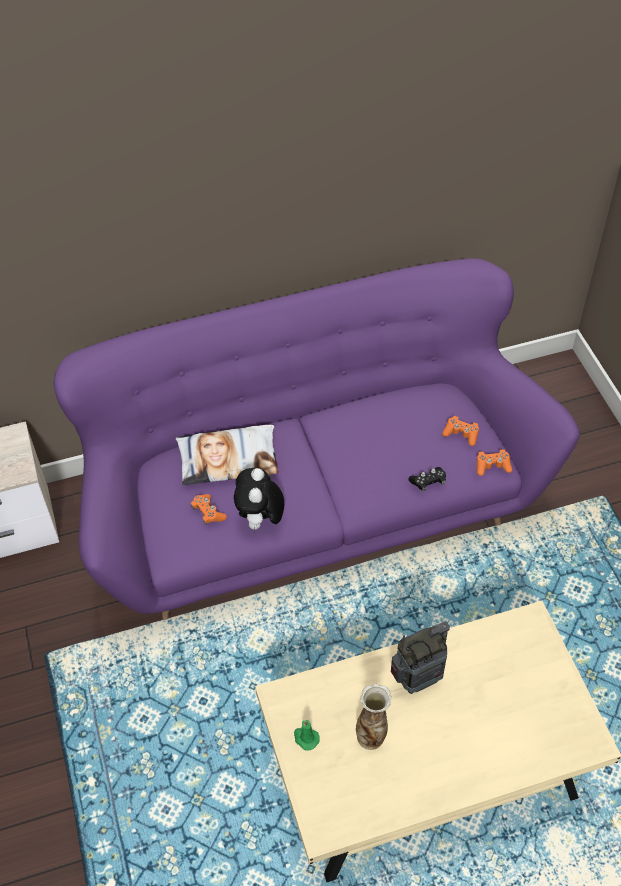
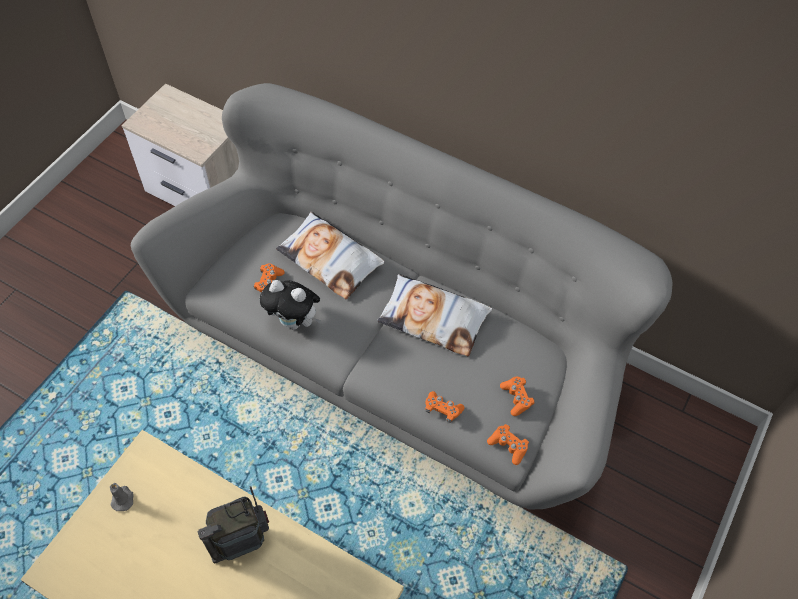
camera: 45 degrees right, 5 degrees up
(260, 520) = (294, 322): plush toy -> plush toy turned 120 degrees counterclockwise
(305, 738) = (123, 498): green candle -> grey candle
(311, 506) = (396, 355): purple sofa -> grey sofa
(348, 434) = (434, 318): none -> pillow
(371, 736) = (160, 546): vase -> none
(418, 679) = (241, 542): radio -> radio turned 135 degrees clockwise
(428, 482) = (442, 409): black game controller -> orange game controller

